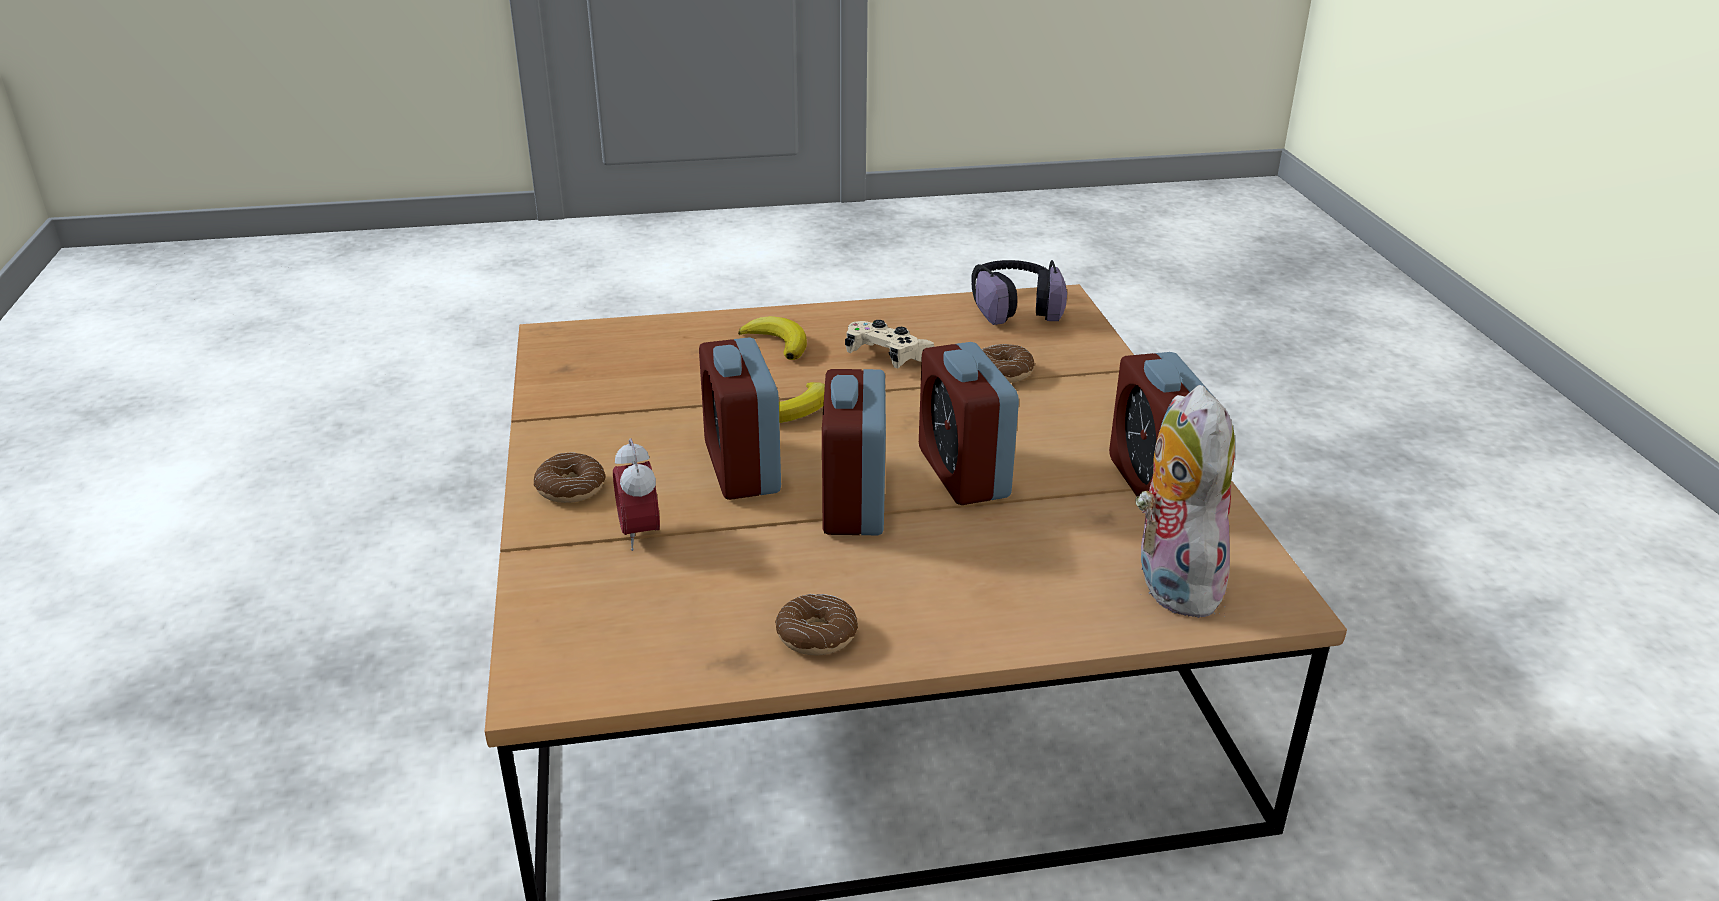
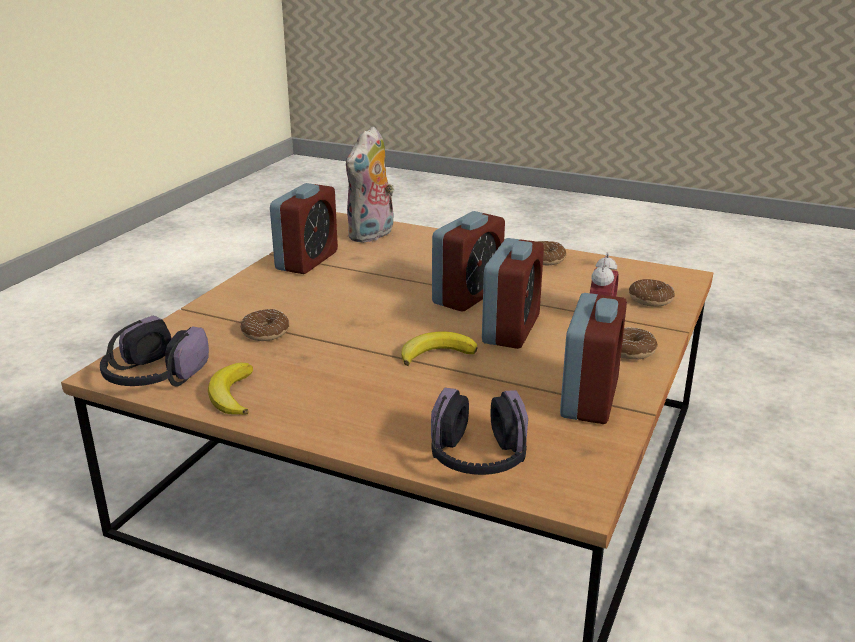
camera: 145 degrees left, 5 degrees down
(579, 597) = (650, 300): none -> donut
(656, 336) = (477, 458): none -> headphones
(777, 343) = (381, 411): banana -> banana (231, 395)
(887, 357) = (318, 369): beige game controller -> none
(963, 473) = (390, 291): alarm clock -> alarm clock (589, 398)

